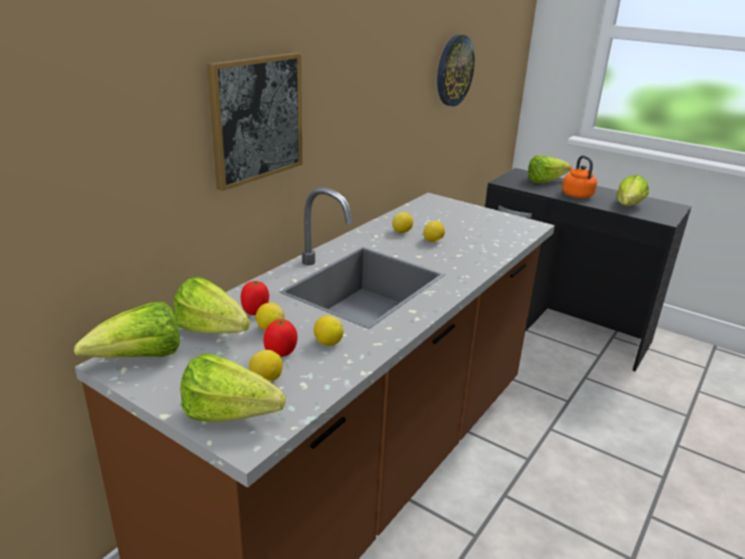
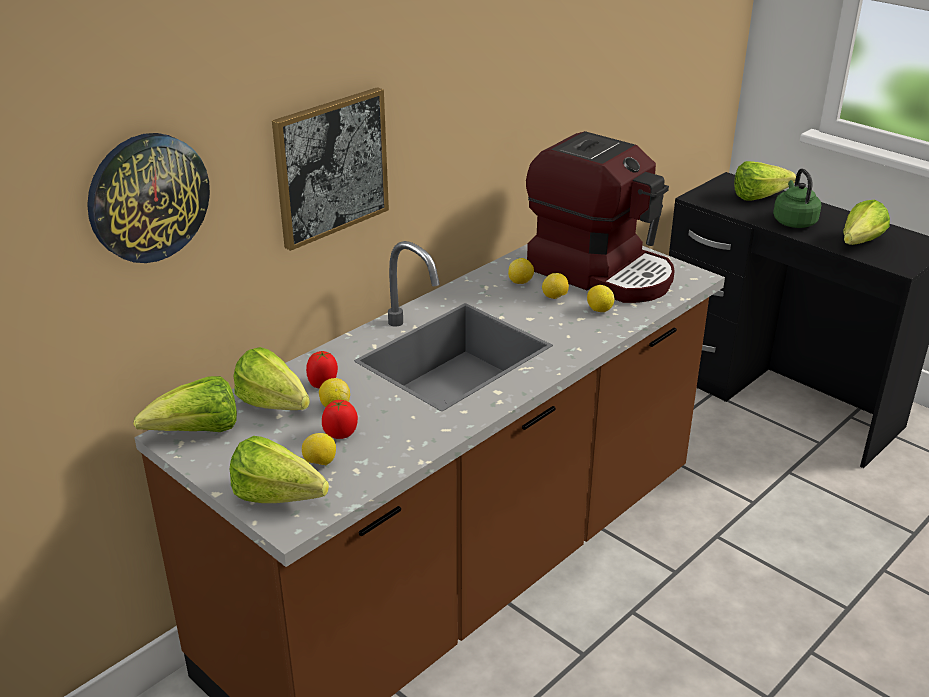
camera: 10 degrees right, 5 degrees up
(328, 342) = (393, 425): lemon -> lemon (599, 310)
(454, 70) = (614, 60): wall clock -> wall clock (148, 197)
(461, 223) = (601, 271): none -> coffee machine
(576, 194) = (793, 221): orange kettle -> green kettle

